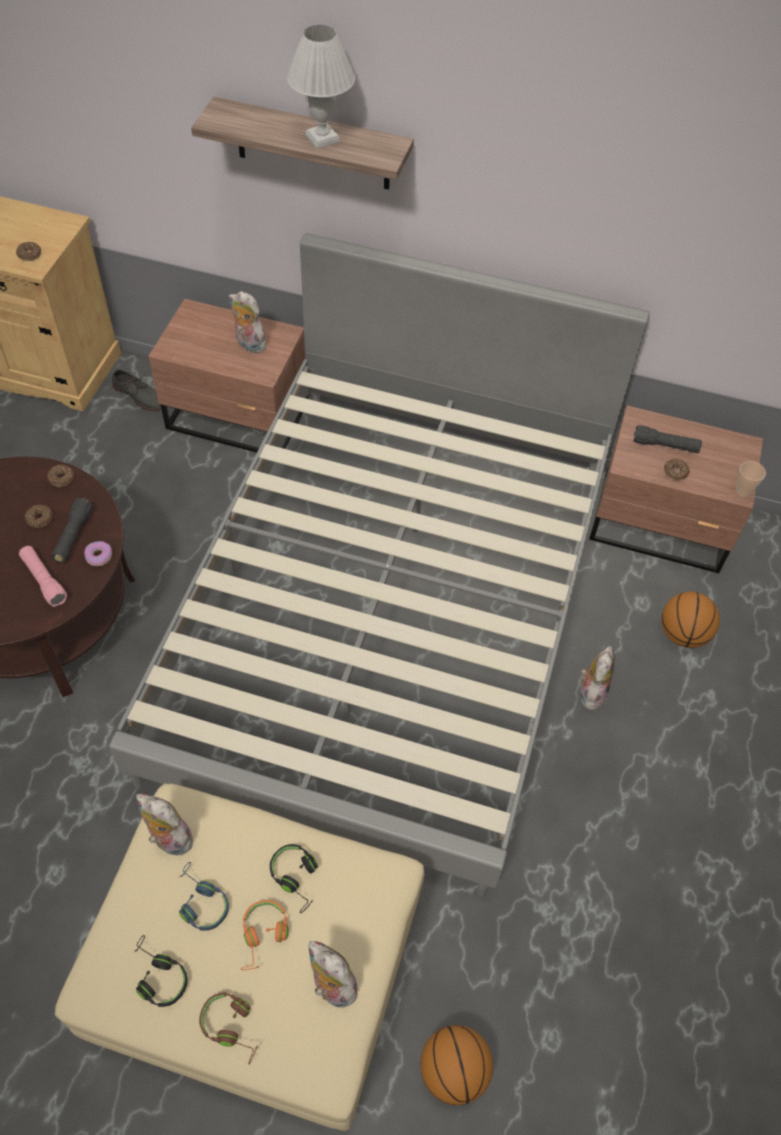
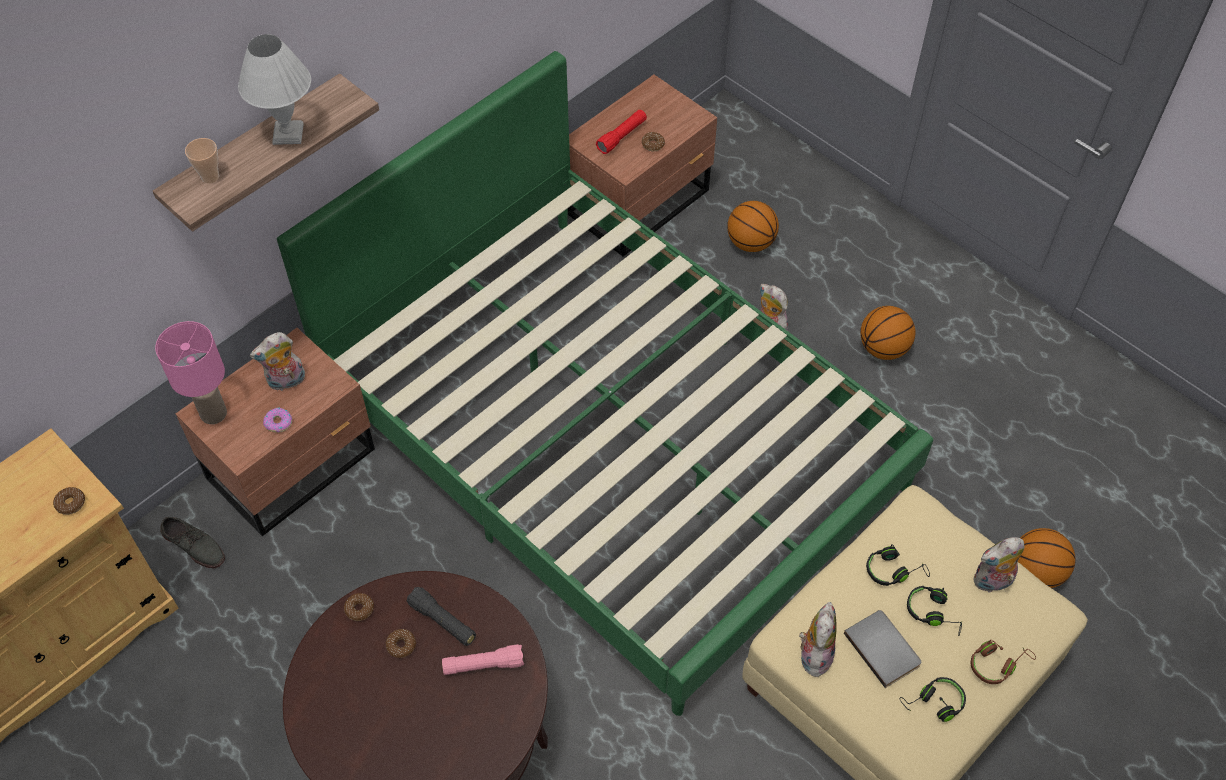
camera: 60 degrees left, 0 degrees up
(99, 556) = (482, 607): donut -> donut (278, 423)
(138, 395) = (194, 545): grey shoe -> grey shoe turned 60 degrees clockwise
(168, 839) = (814, 654): plush toy -> plush toy turned 135 degrees clockwise
(196, 318) = (214, 413): none -> pink table lamp
(201, 902) = (884, 648): blue headphones -> grey book
(263, 936) = (933, 613): orange headphones -> black headphones
(389, 615) = (613, 437): grey bed -> green bed
(640, 805) = (883, 348): none -> basketball
(665, 446) = (622, 136): black flashlight -> red flashlight
(743, 491) = (698, 114): cup -> cup (210, 177)

